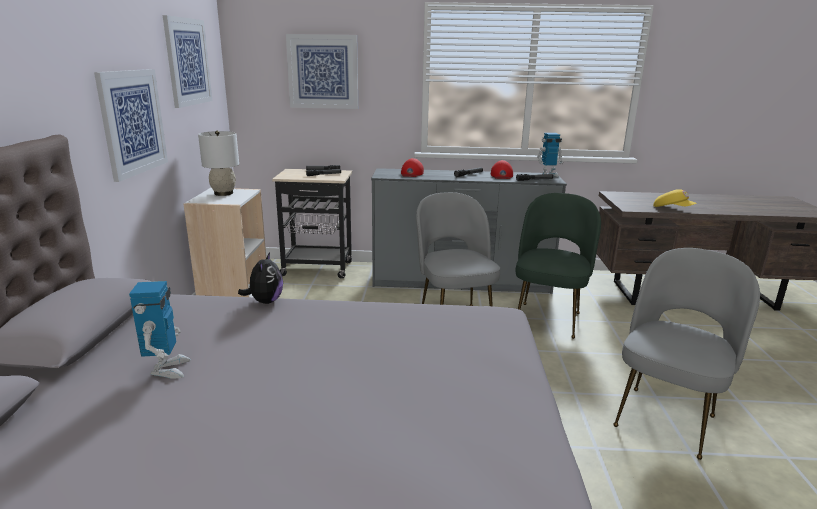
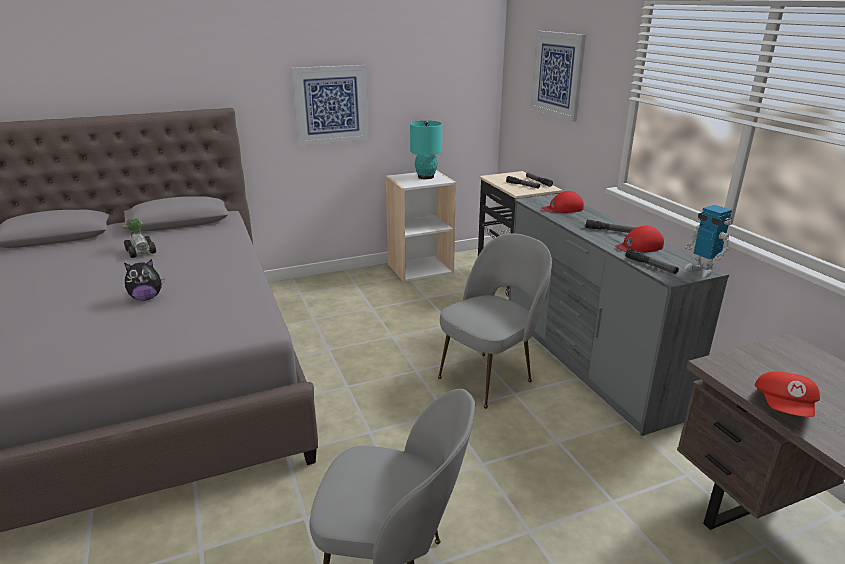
camera: 65 degrees right, 5 degrees up
(167, 369) = (141, 251): toy robot -> toy car
(187, 62) = (428, 57): picture -> none
(223, 193) = (425, 177): white table lamp -> turquoise table lamp
(265, 301) = (241, 248): plush toy -> plush toy (147, 298)
(548, 317) = (565, 443): green chair -> none
(672, 209) = (784, 407): yellow cap -> red cap

